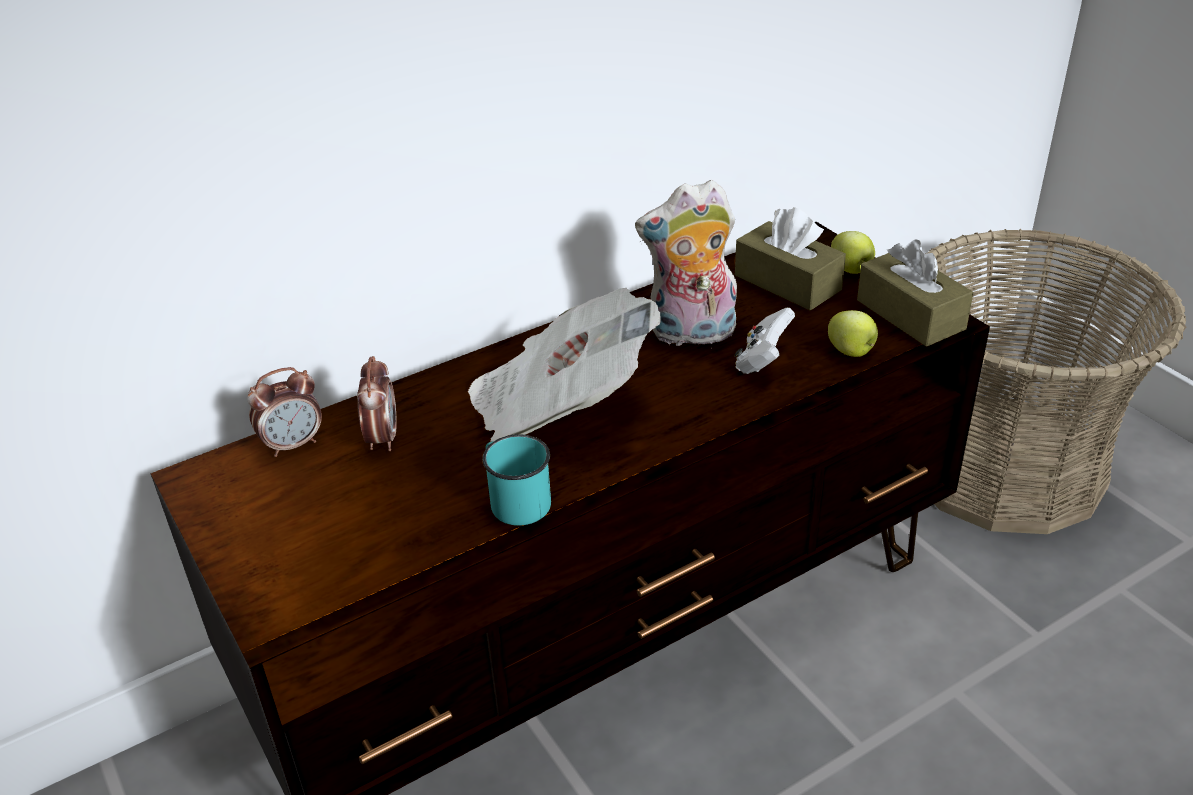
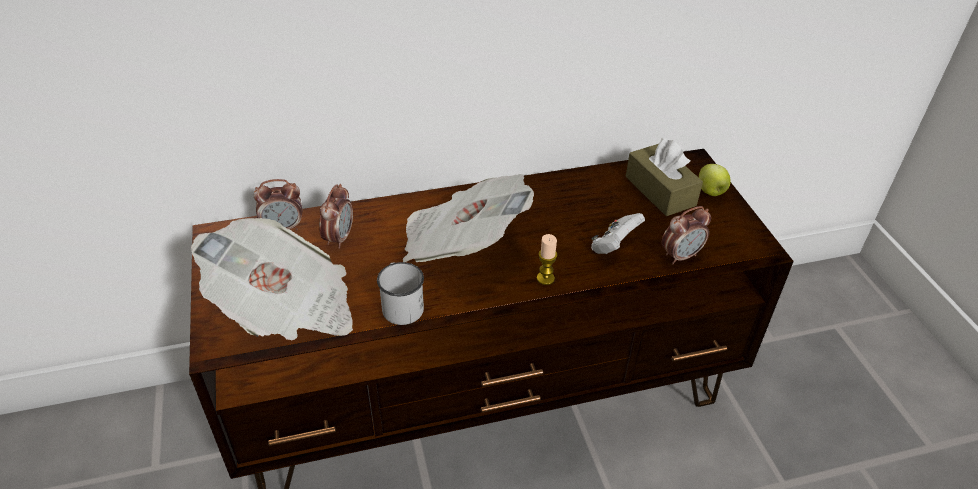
camera: 15 degrees right, 5 degrees up
(352, 546) = (286, 308): none -> newspaper
(515, 500) = (401, 305): turquoise mug -> white mug
(691, 334) = (574, 214): plush toy -> none
(694, 420) = (545, 278): none -> candle
(852, 352) = (680, 256): apple -> alarm clock
(910, 314) = (737, 237): brown tissue box -> none
(1003, 465) = (811, 350): basket -> none

